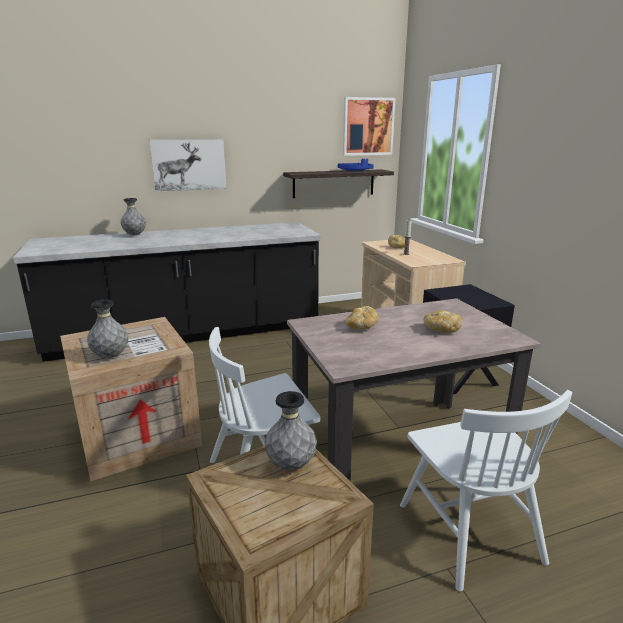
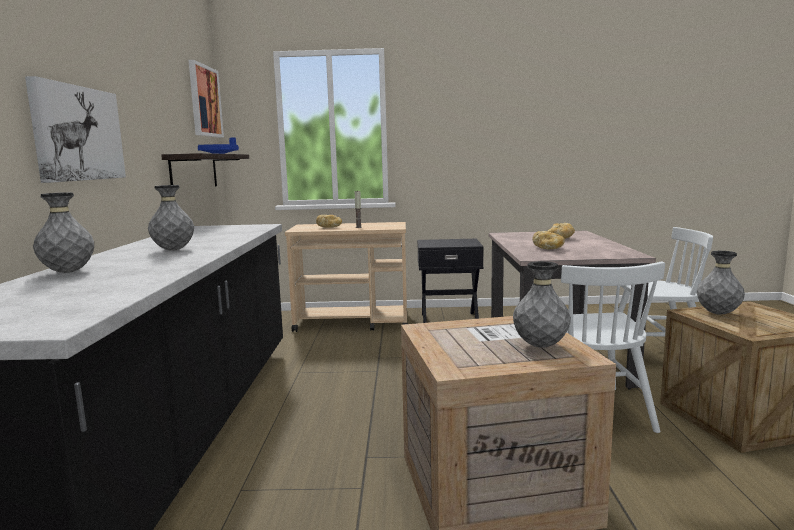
camera: 70 degrees left, 10 degrees down
(195, 236) = (173, 250): none -> grey vase

